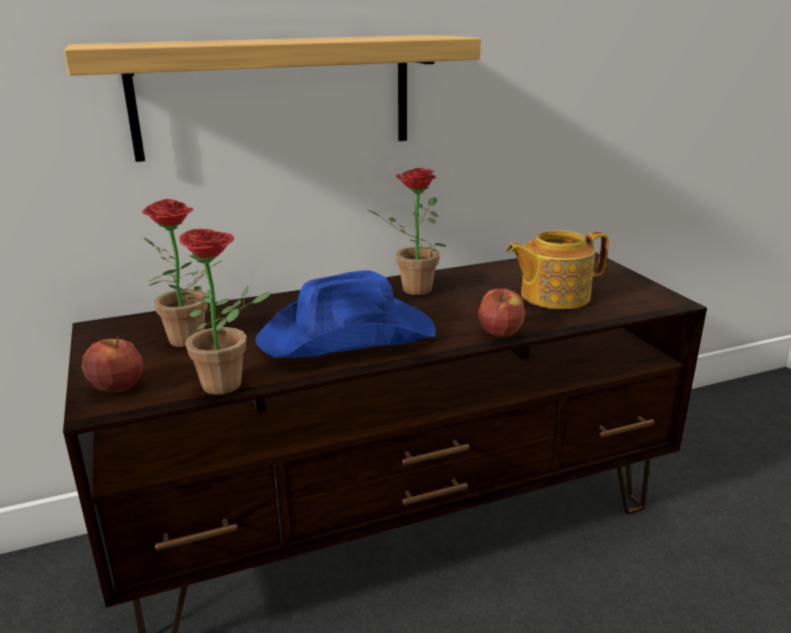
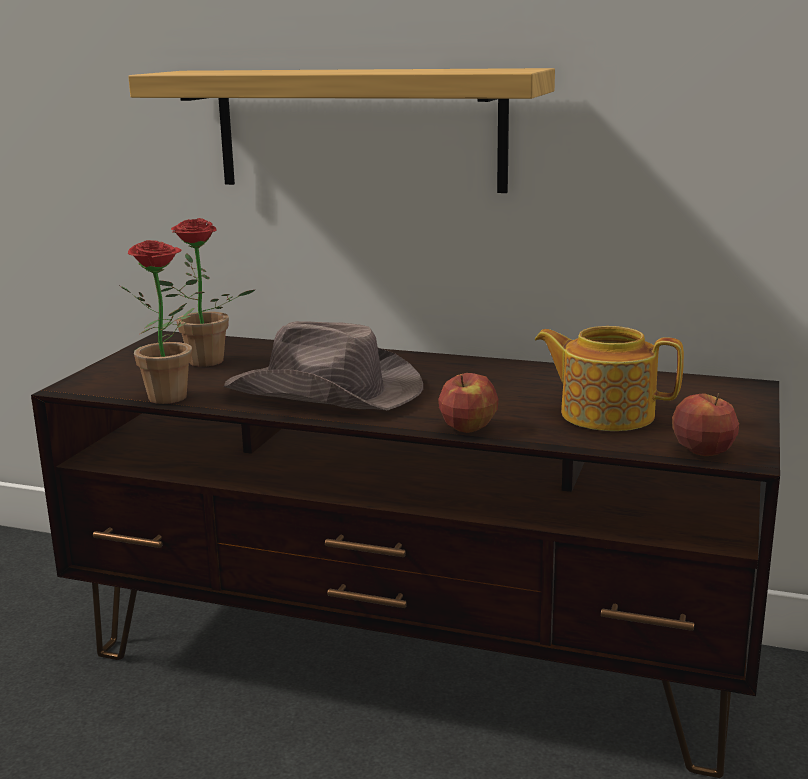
camera: 40 degrees right, 5 degrees down
(117, 386) = (105, 378): apple -> apple (702, 450)
(349, 336) = (326, 392): blue hat -> brown hat
(410, 290) = (465, 371): potted plant -> none

